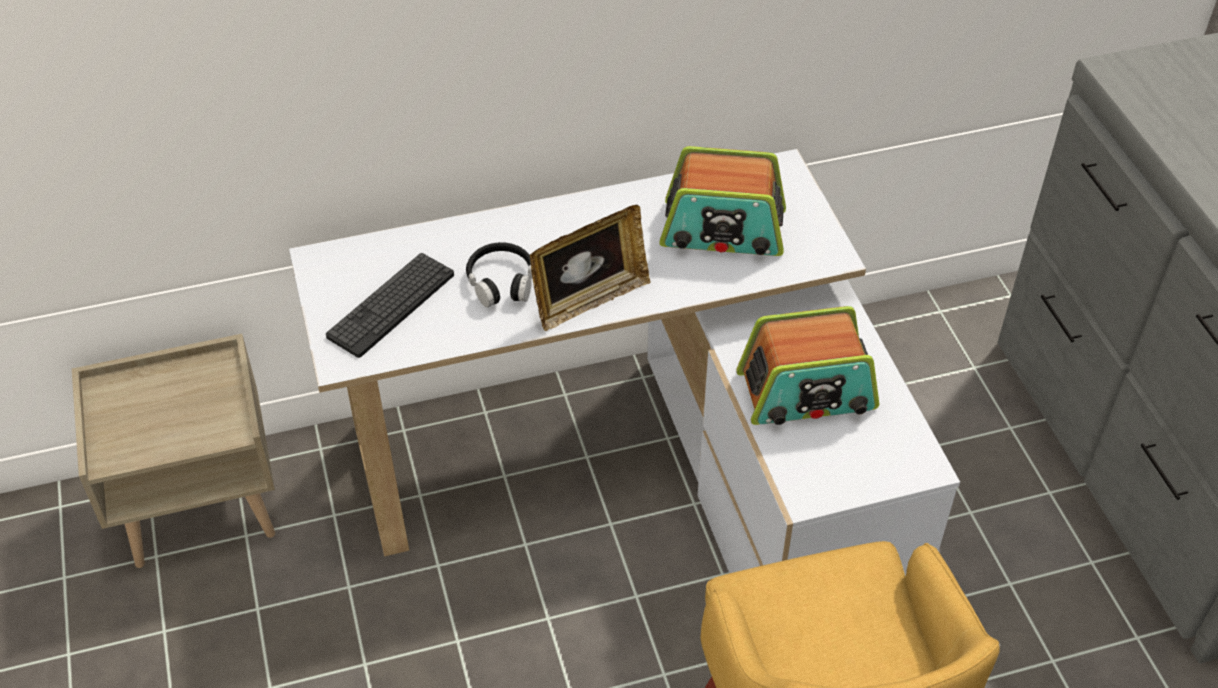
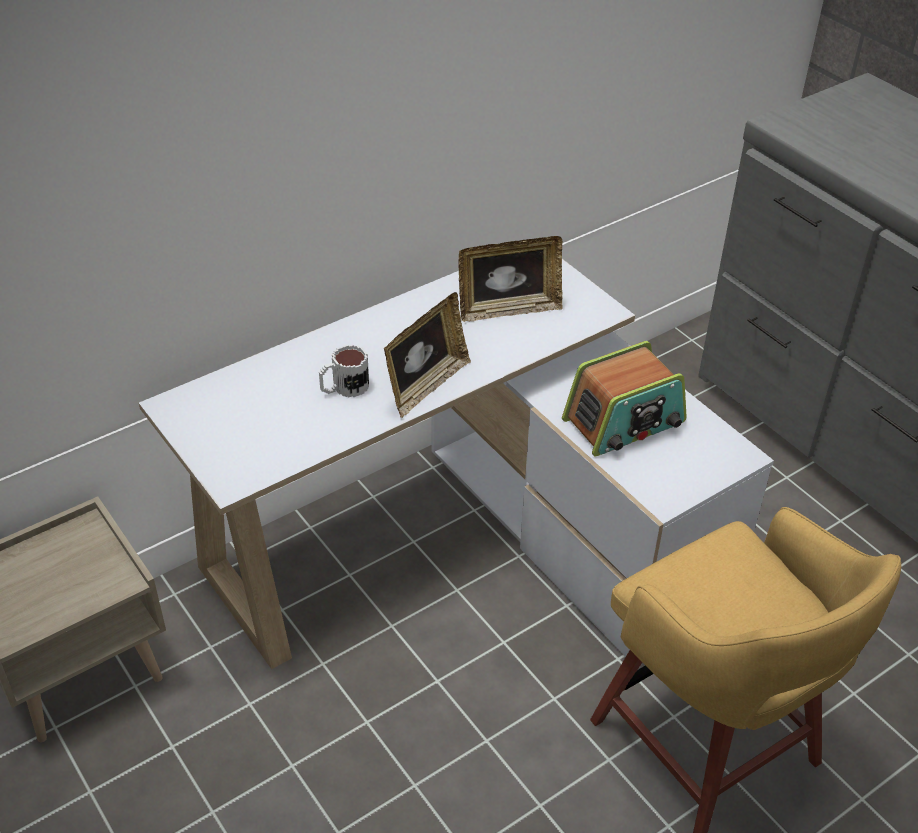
camera: 20 degrees left, 5 degrees down
(391, 305) = (255, 428): keyboard -> none
(501, 282) = (344, 388): black headphones -> mug
(723, 230) = (508, 309): radio -> picture frame

